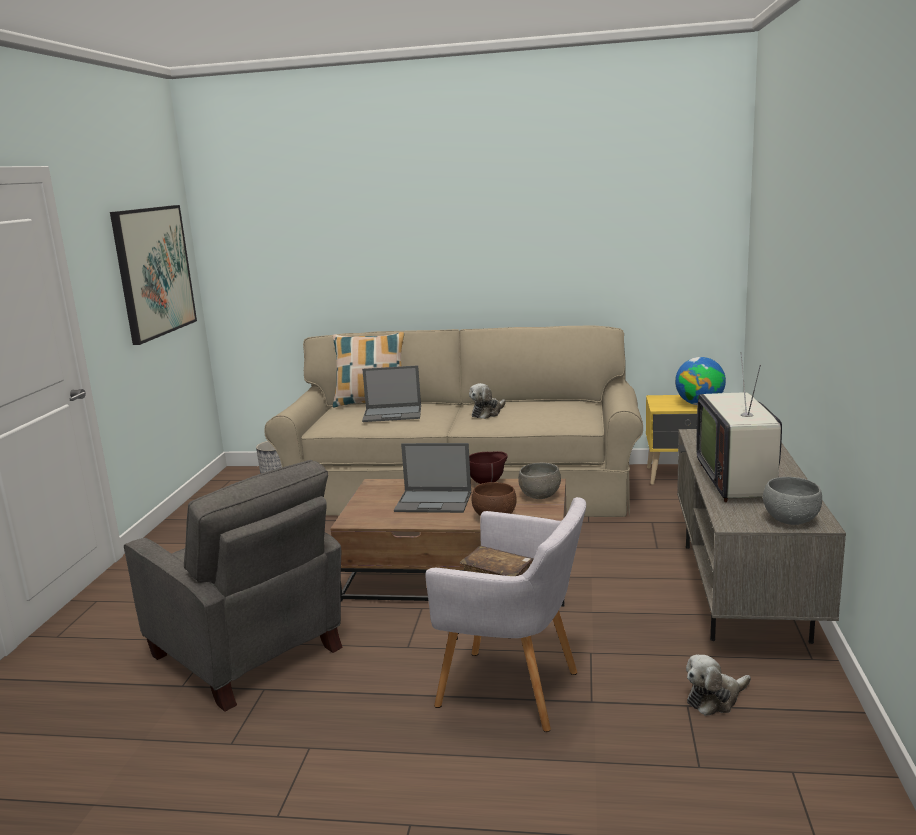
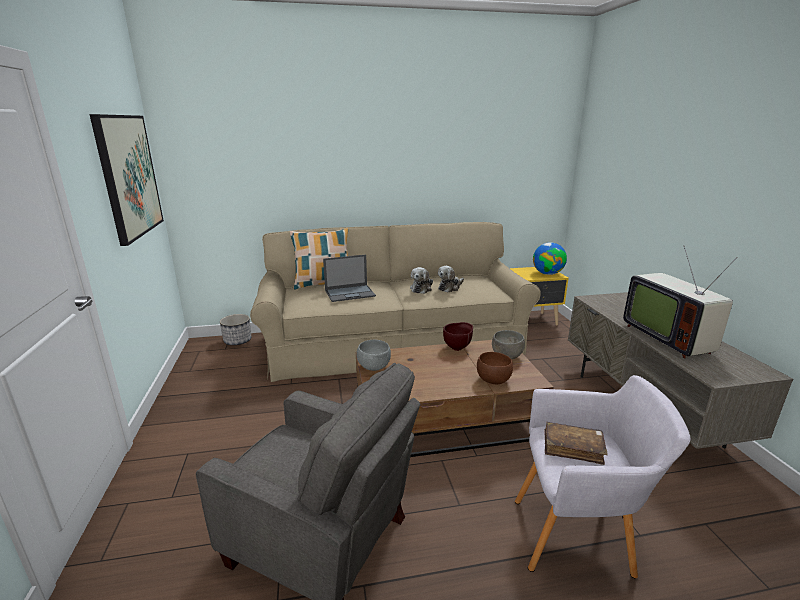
camera: 20 degrees left, 5 degrees up
(434, 502) = (432, 369): laptop -> none
(715, 699) = (716, 512): plush toy -> plush toy (450, 287)
(790, 521) = (747, 371): grey bowl -> grey bowl (373, 367)

